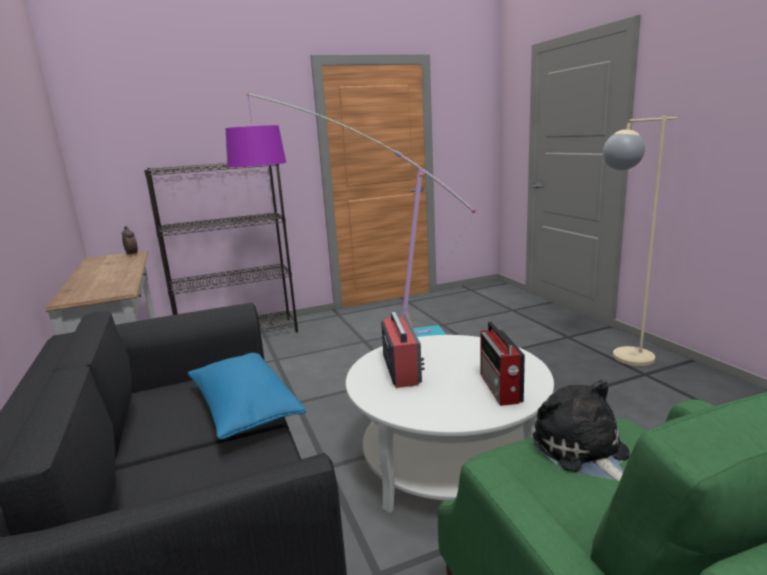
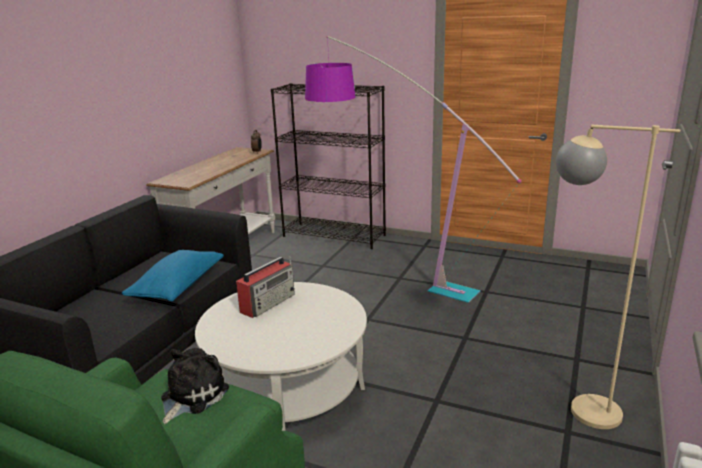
camera: 45 degrees right, 5 degrees up
(500, 389) = (280, 346): radio -> none

